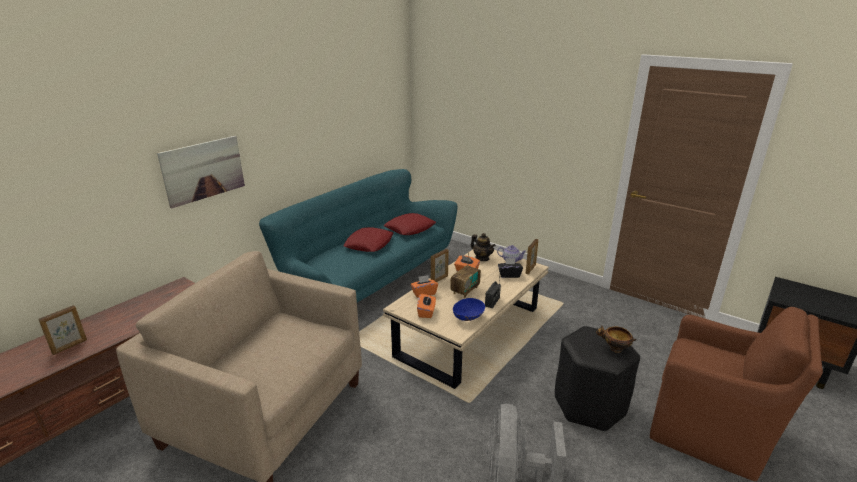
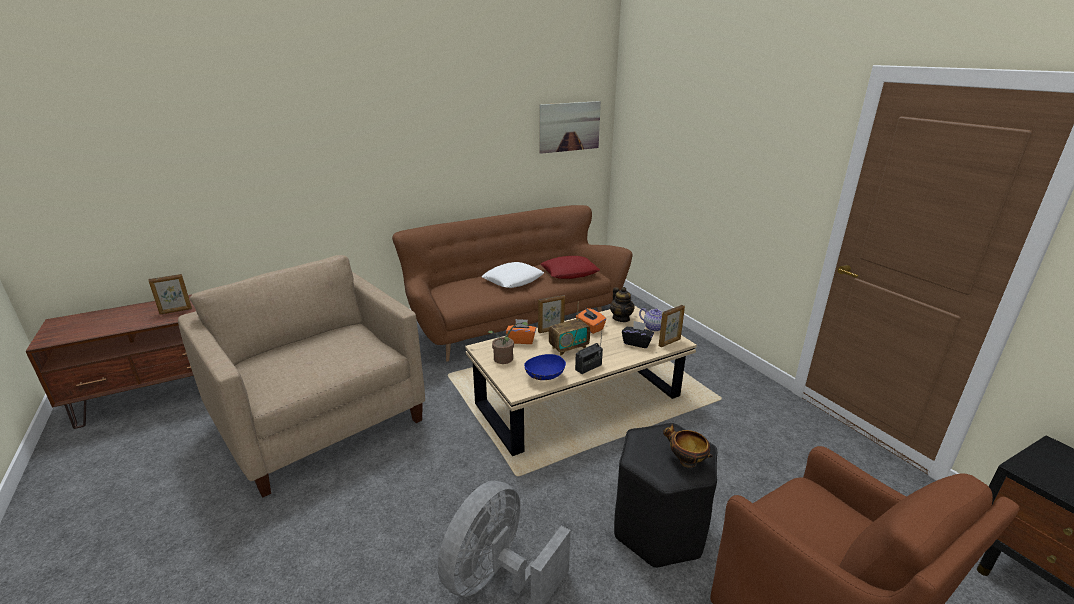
camera: 25 degrees right, 0 degrees up
(203, 170) = (339, 172): picture -> picture (569, 127)
(367, 281) = (512, 322): turquoise sofa -> brown sofa
(369, 244) = (513, 280): red pillow -> white pillow
(426, 312) = (505, 360): orange tissue box -> potted plant

